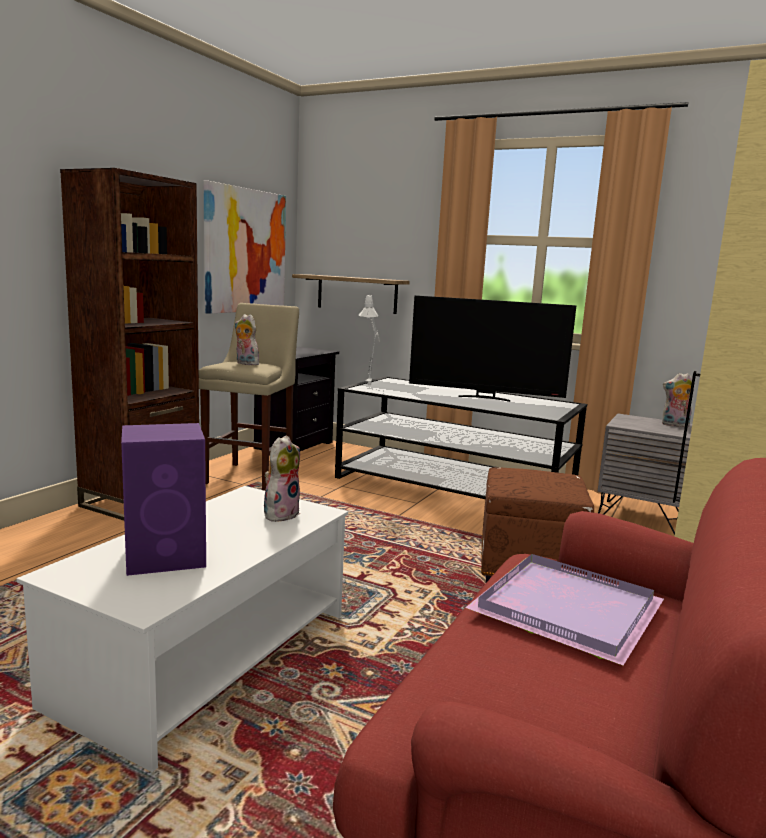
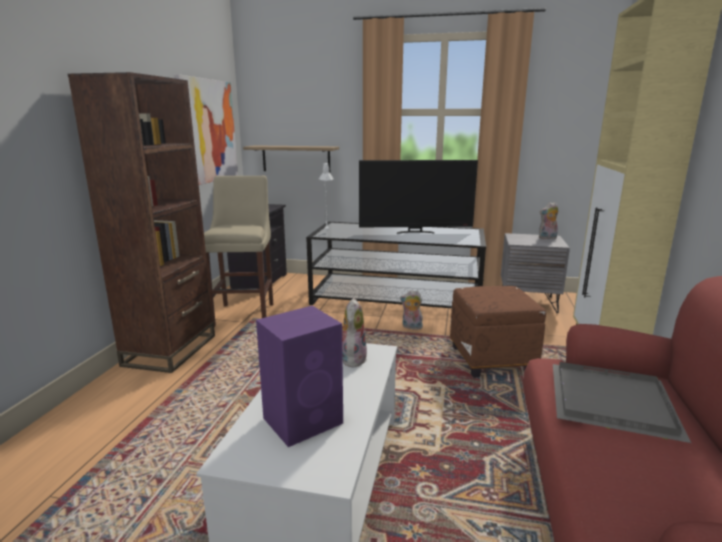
camera: 15 degrees left, 5 degrees up
(245, 364) = (234, 227): plush toy -> plush toy (411, 327)
(564, 607) = (608, 401): purple tray -> grey tray

